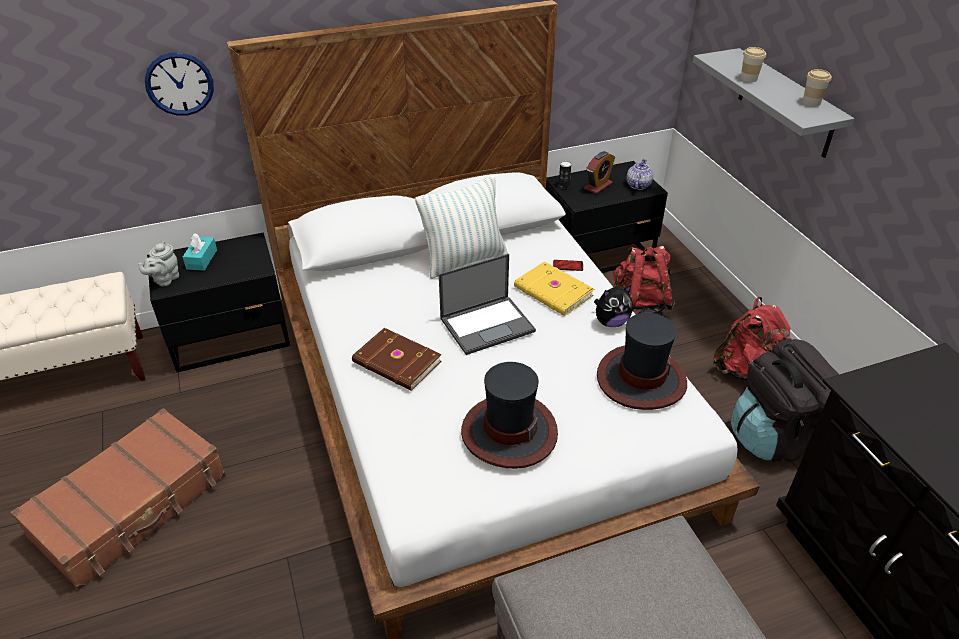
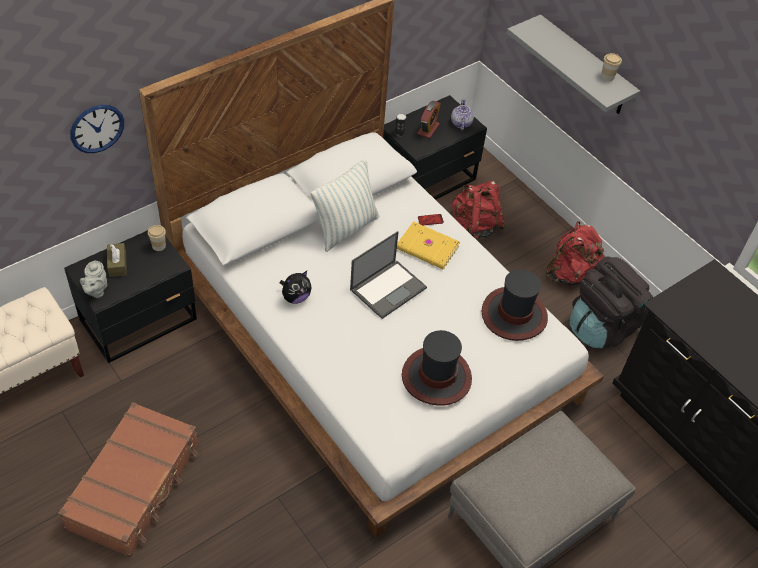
camera: 20 degrees left, 10 degrees up
(202, 259) = (117, 264): turquoise tissue box -> brown tissue box
(396, 363) = (332, 336): brown book -> none
(611, 322) = (479, 268): plush toy -> plush toy (295, 297)
(748, 79) = (556, 54): cup -> cup (159, 246)

